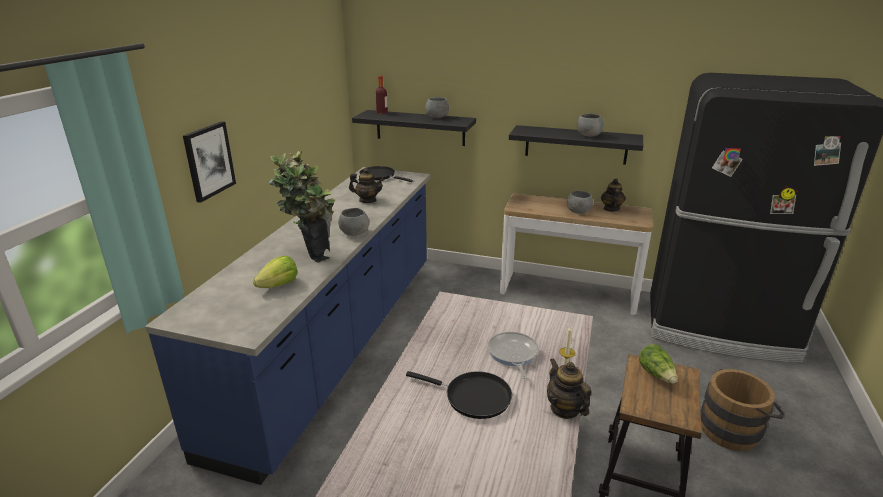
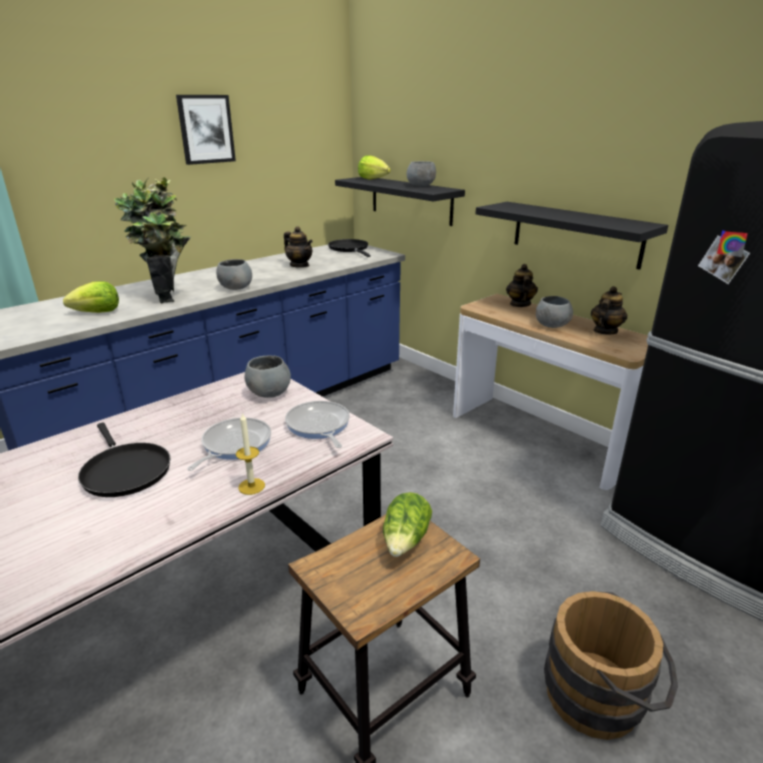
camera: 30 degrees right, 0 degrees up
(209, 161) = (102, 183): picture -> picture (206, 129)
(382, 113) = (373, 179): bottle -> lettuce
(543, 324) = (318, 426): none -> frying pan
(565, 409) = (189, 522): teapot -> teapot (519, 304)
(588, 135) = (580, 217): grey bowl -> grey bowl (270, 393)

